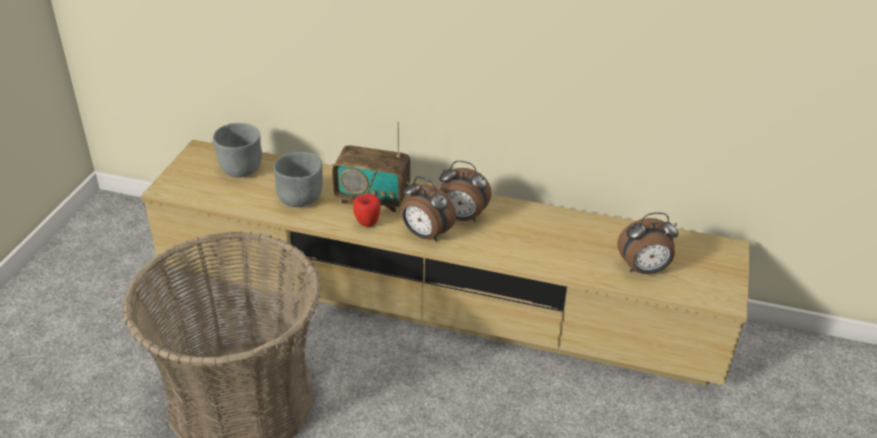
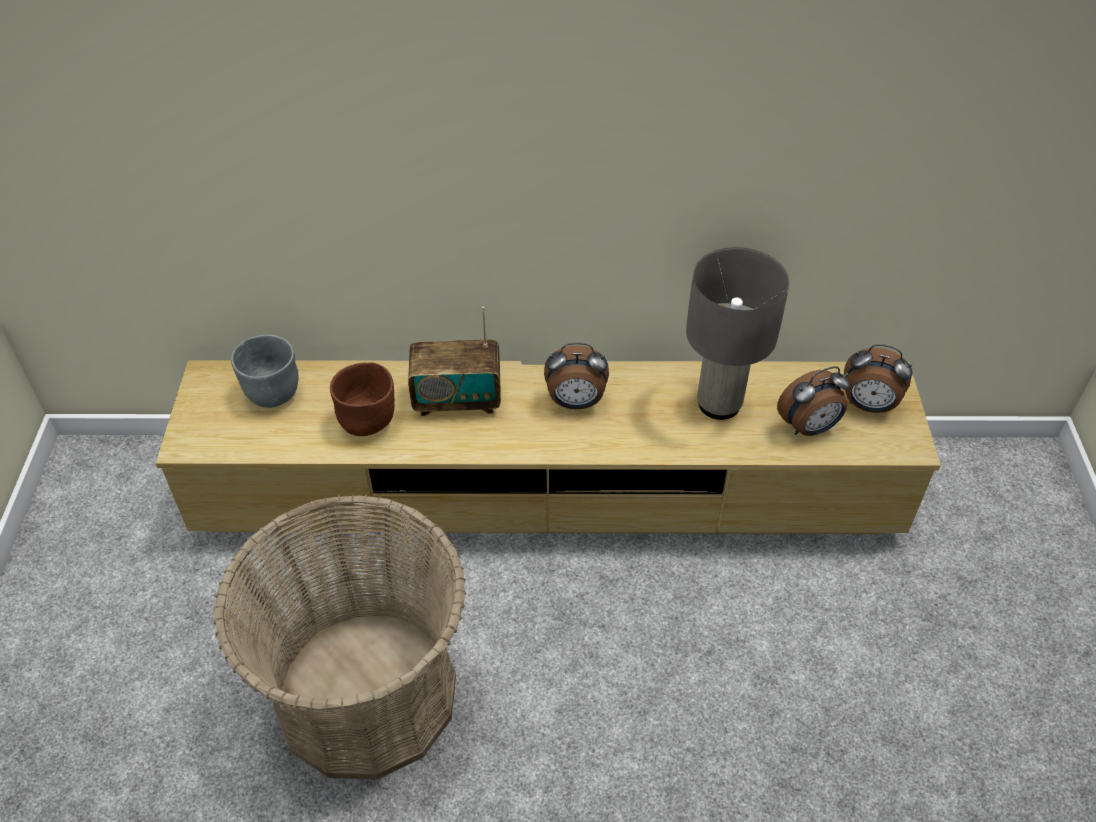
camera: 15 degrees left, 10 degrees up
(301, 200) = (369, 422): grey bowl -> brown bowl
(367, 224) = (465, 438): apple -> none
(425, 235) = (542, 438): alarm clock -> alarm clock (868, 405)
(577, 239) = (720, 403): none -> grey table lamp

